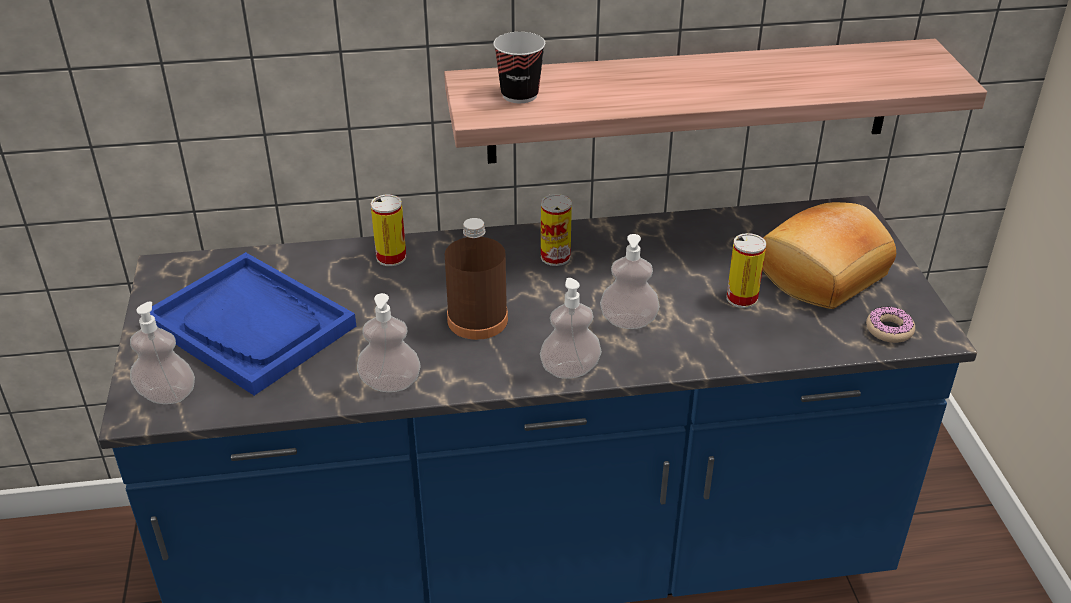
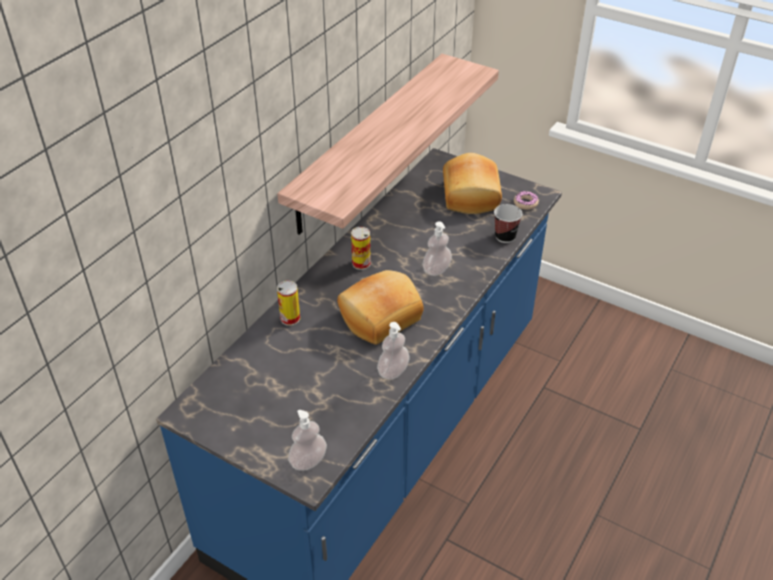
camera: 50 degrees left, 5 degrees up
(251, 325) = (286, 400): blue tray -> none
(477, 320) = (379, 316): brown bottle -> bread
(519, 95) = (336, 183): cup -> cup (505, 237)
(570, 370) = (449, 307): soap dispenser -> none
(742, 298) = (460, 227): can -> none

